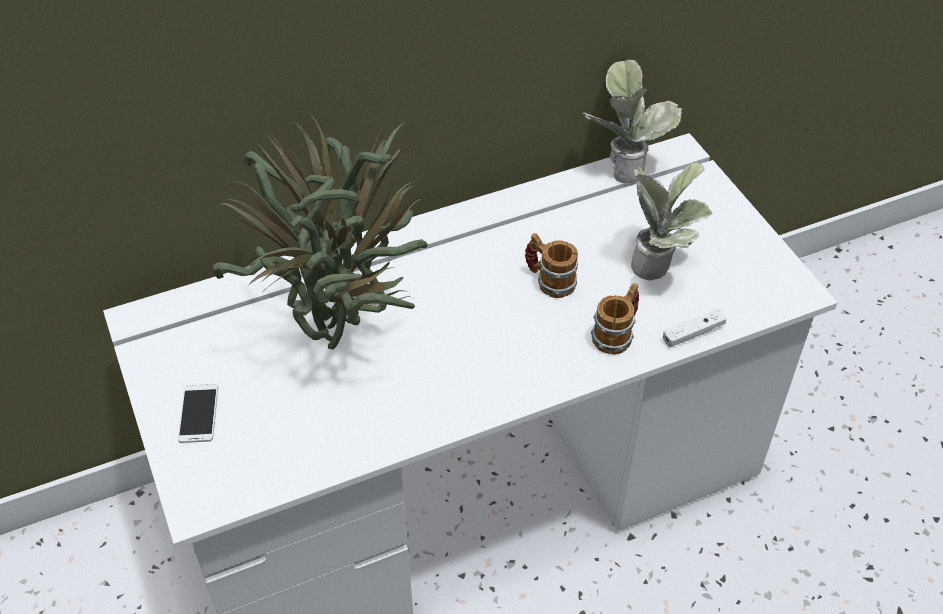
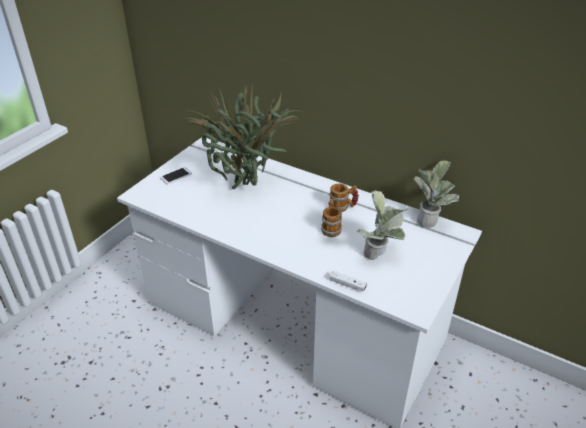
camera: 55 degrees right, 10 degrees down
(616, 334) = (321, 260): mug -> mug (342, 207)

